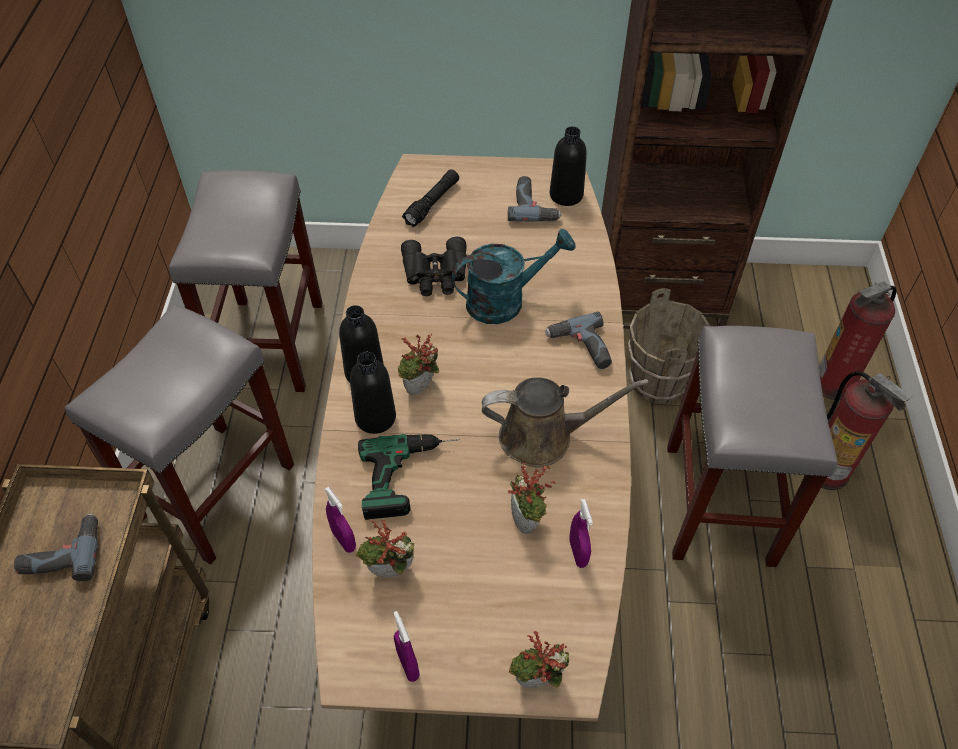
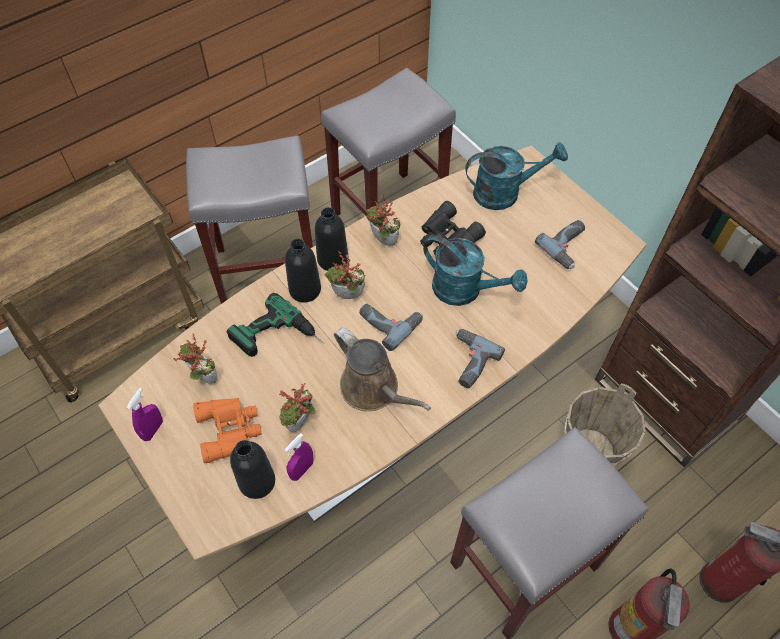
camera: 50 degrees right, 5 degrees up
(62, 552) = (98, 220): power drill -> power drill (389, 322)
(344, 540) = (207, 338): purple spray bottle -> none
(432, 203) = (505, 192): black flashlight -> turquoise watering can
(475, 588) = (230, 429): none -> orange binoculars
(537, 684) = (191, 509): potted plant -> potted plant (382, 242)
(566, 195) = (600, 258): black bottle -> black bottle (257, 481)

